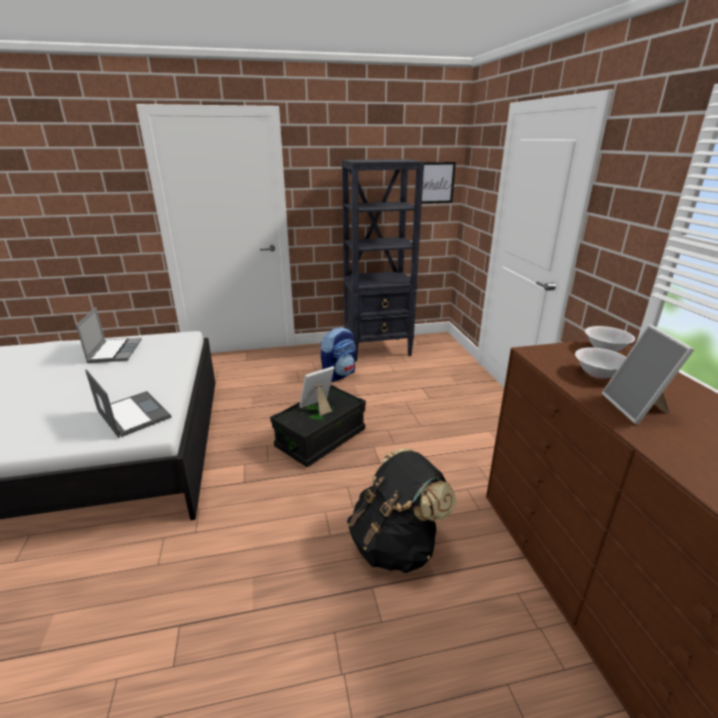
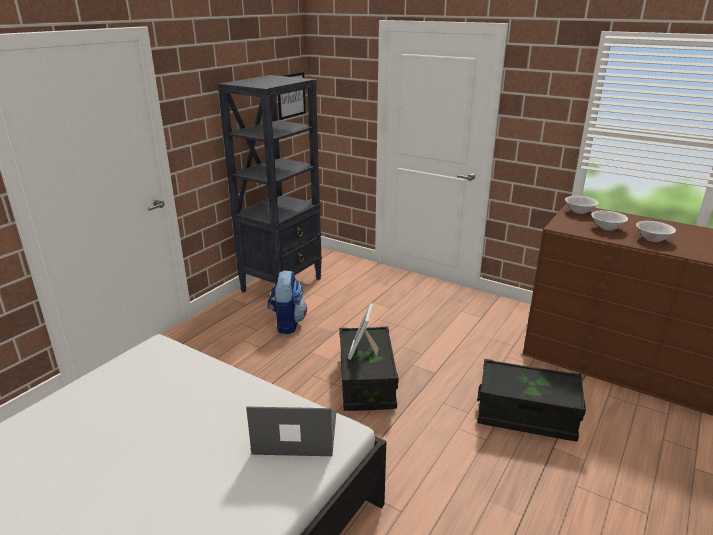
camera: 45 degrees left, 0 degrees up
(115, 351) = (110, 401): laptop -> none
(395, 544) = (526, 415): black backpack -> black storage box
(636, 408) = (652, 239): picture frame -> white bowl

